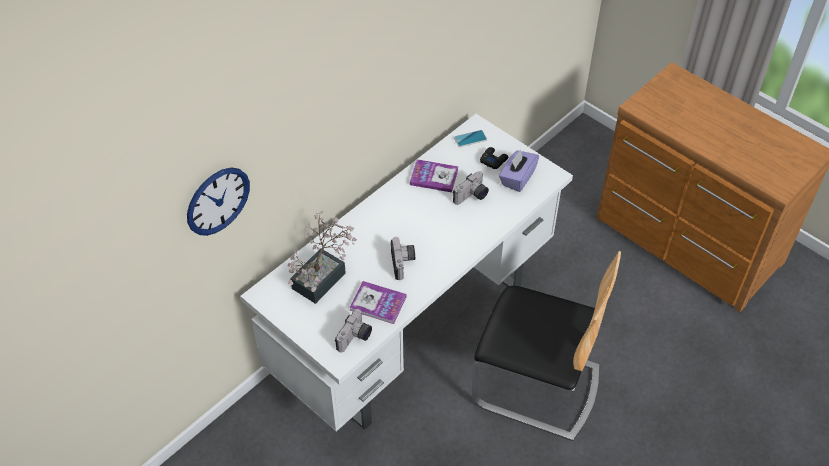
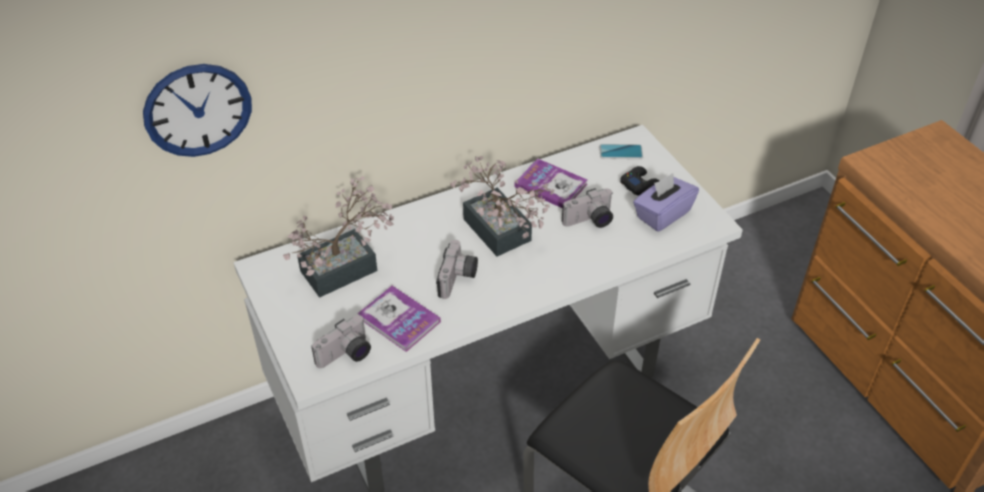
camera: 20 degrees right, 5 degrees down
(417, 223) = (501, 235): none -> potted plant

